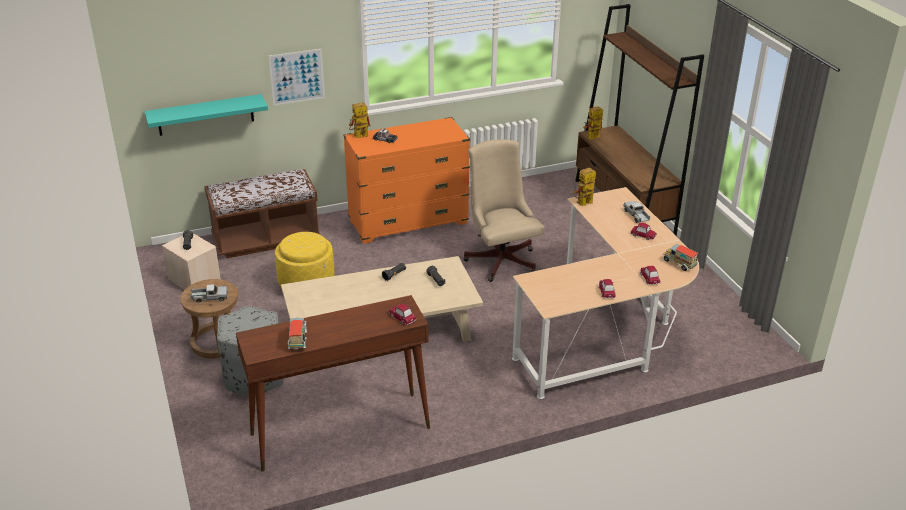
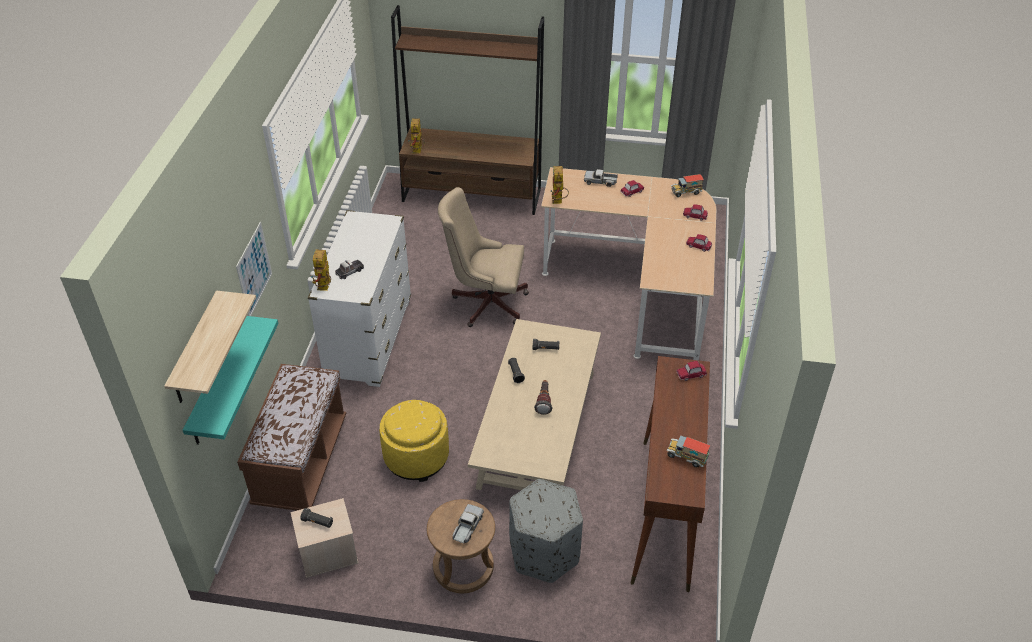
camera: 60 degrees left, 10 degrees up
(184, 72) = (195, 350): none -> shelf
(375, 298) = (544, 401): none -> flashlight
(408, 222) = (369, 338): orange dresser -> white dresser

